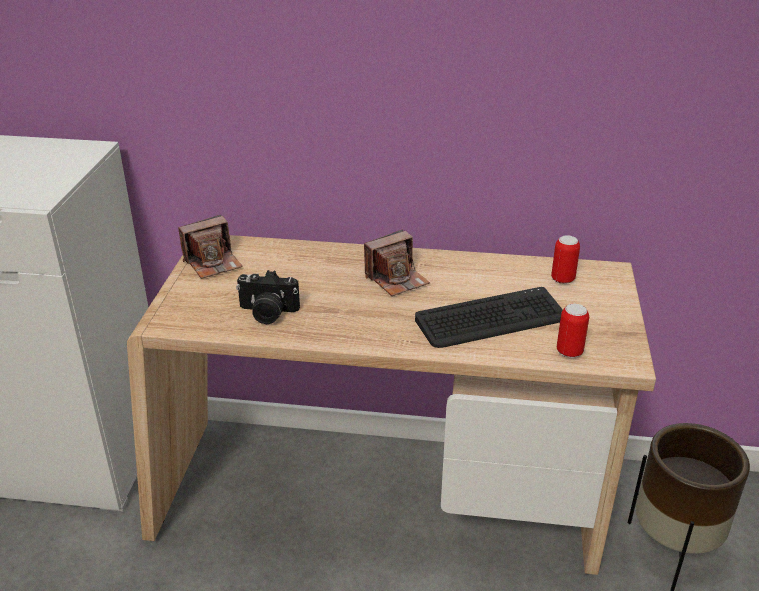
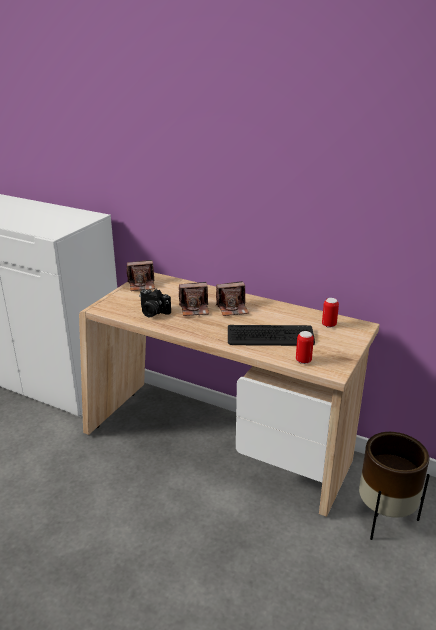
camera: 20 degrees right, 5 degrees down
(335, 292) = (195, 309): none -> camera

